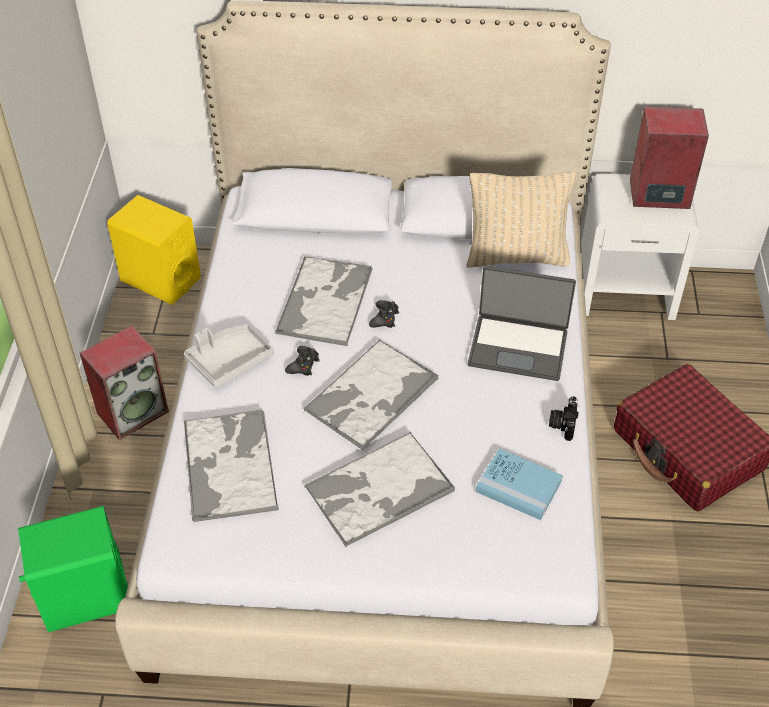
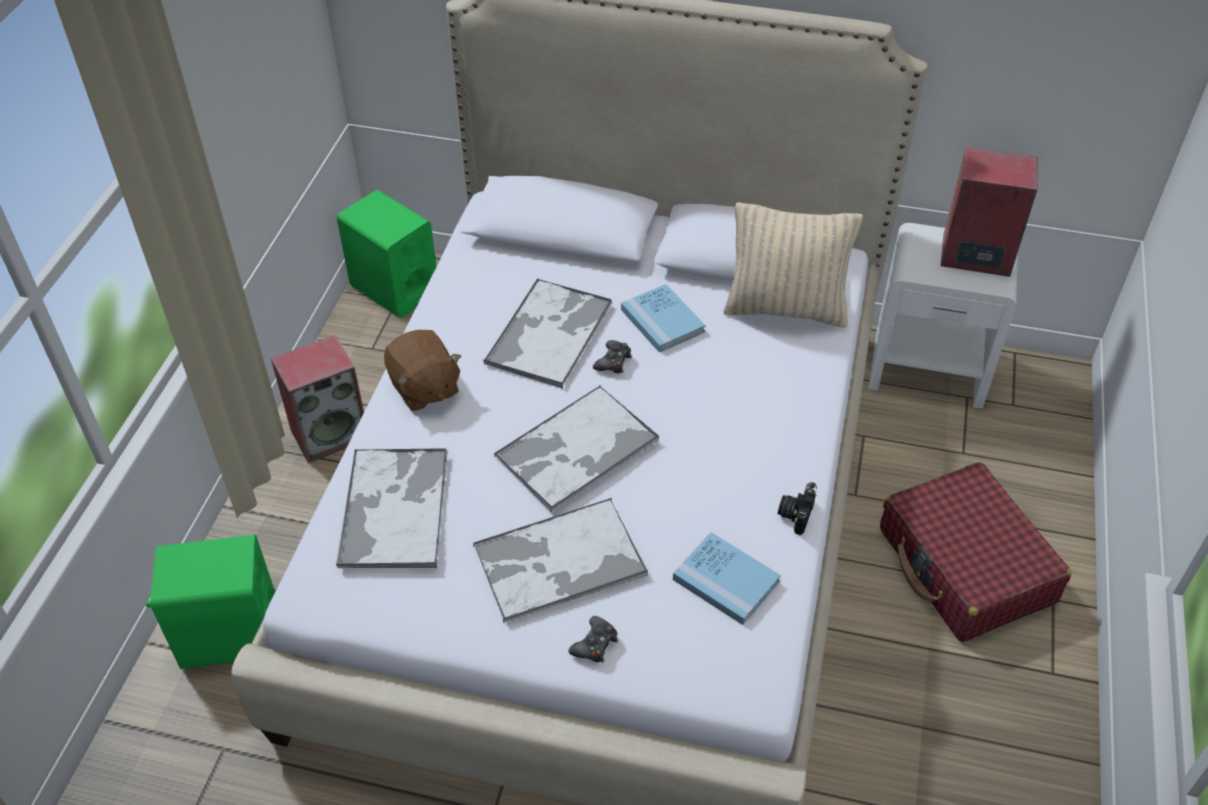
camera: 10 degrees right, 0 degrees up
(160, 279) = (394, 289): yellow speaker -> green speaker
(229, 361) = (424, 388): grey tray -> brown plush toy
(303, 365) = (507, 404): black game controller -> black game controller (595, 644)
(417, 279) = (662, 321): none -> blue book
(518, 347) = (763, 415): laptop -> none

